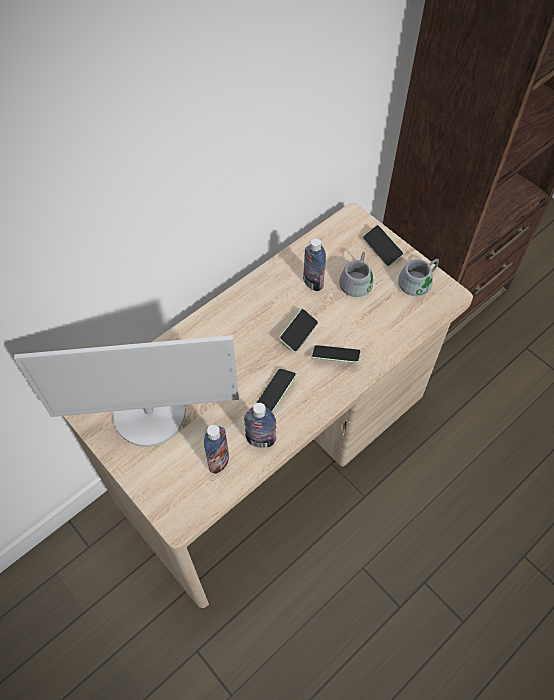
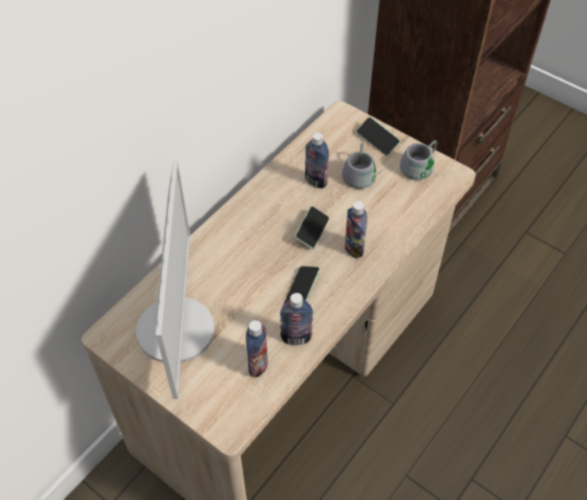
camera: 10 degrees left, 5 degrees down
(150, 413) = (177, 329): monitor -> monitor turned 75 degrees counterclockwise
(335, 357) = (353, 248): phone -> bottle

